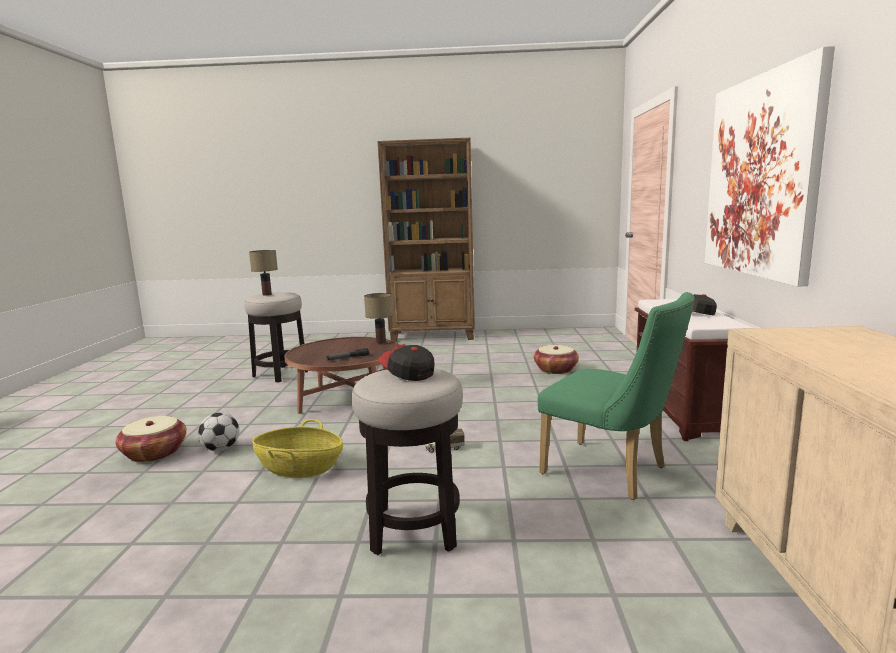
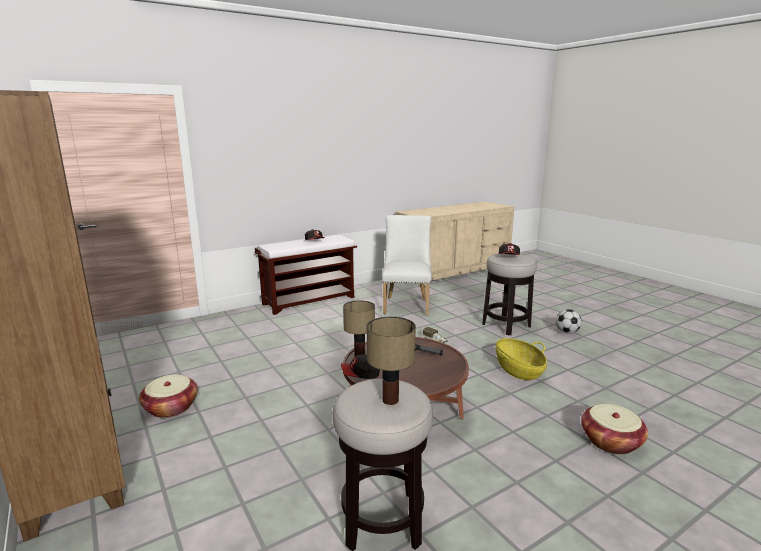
camera: 125 degrees left, 5 degrees up
(221, 449) = (555, 413): football -> football (567, 332)
(354, 338) = (360, 375): none -> cap
(555, 370) = (244, 344): basket -> basket (171, 408)
(612, 472) = (406, 304): green chair -> white chair
(760, 176) = (323, 162): picture -> none

